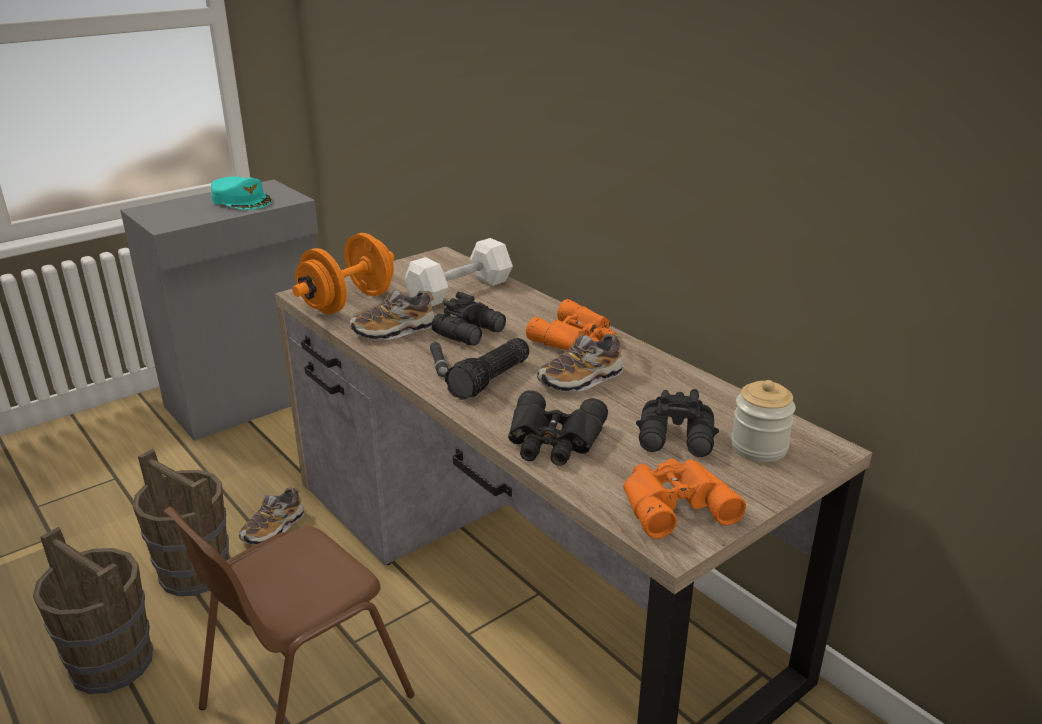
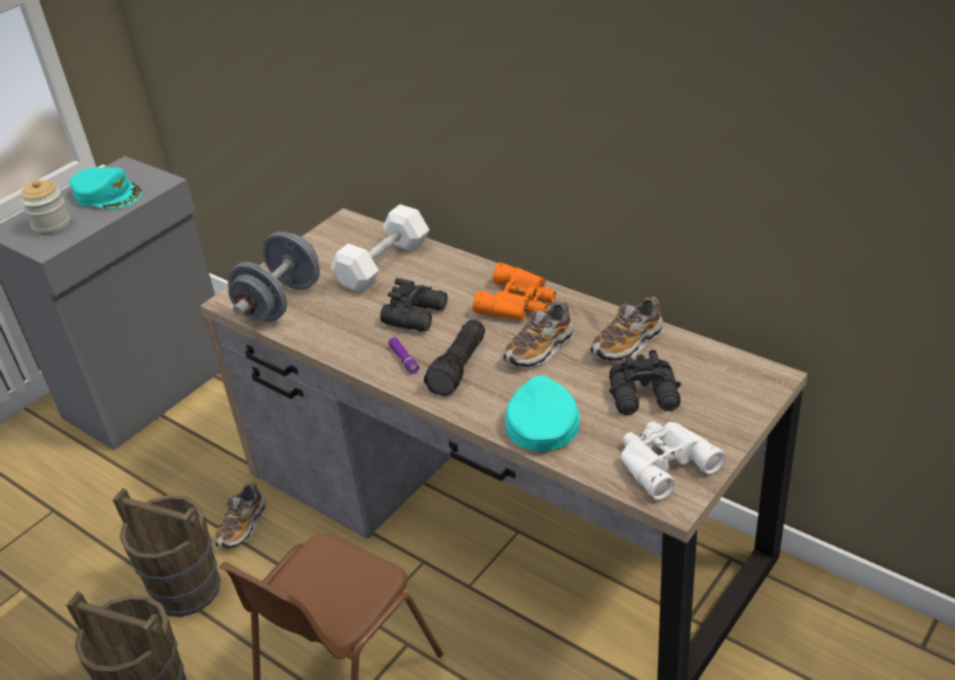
camera: 10 degrees left, 10 degrees up
(348, 302) = (280, 303): orange dumbbell -> grey dumbbell
(394, 331) = (342, 328): shoe -> shoe (627, 344)
(439, 364) = (404, 359): black flashlight -> purple flashlight
(553, 440) = (541, 421): black binoculars -> turquoise cap
(673, 503) = (662, 462): orange binoculars -> white binoculars
(758, 447) = (715, 389): jar -> jar (52, 226)

